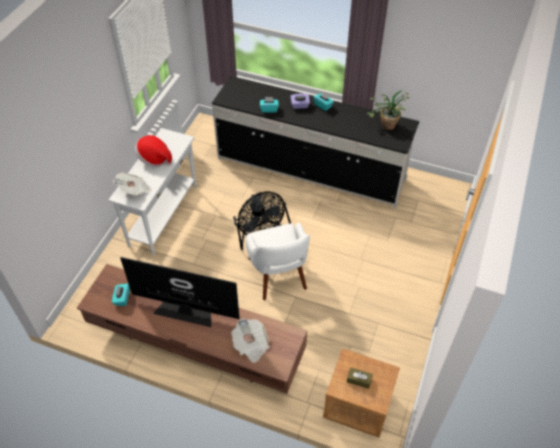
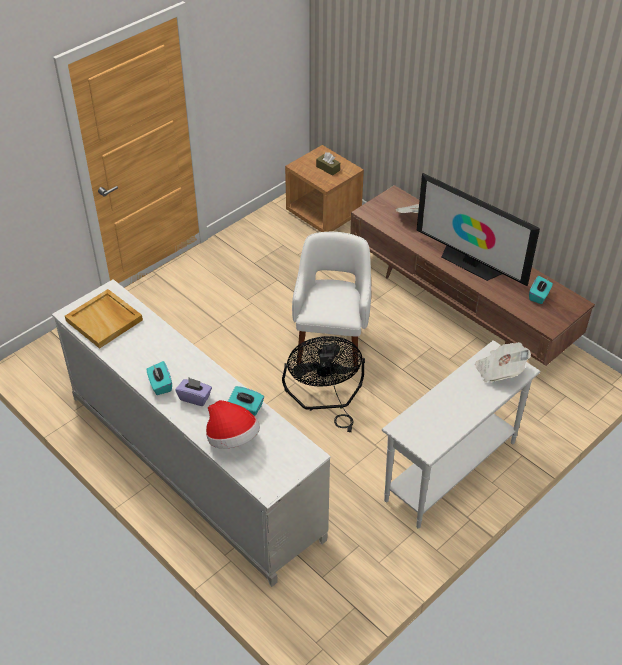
camera: 155 degrees left, 5 degrees down
(154, 159) = (456, 410): hat -> hat (232, 438)
(310, 169) = (194, 466): black cabinet -> white cabinet
(385, 127) = (105, 320): potted plant -> beige tray

